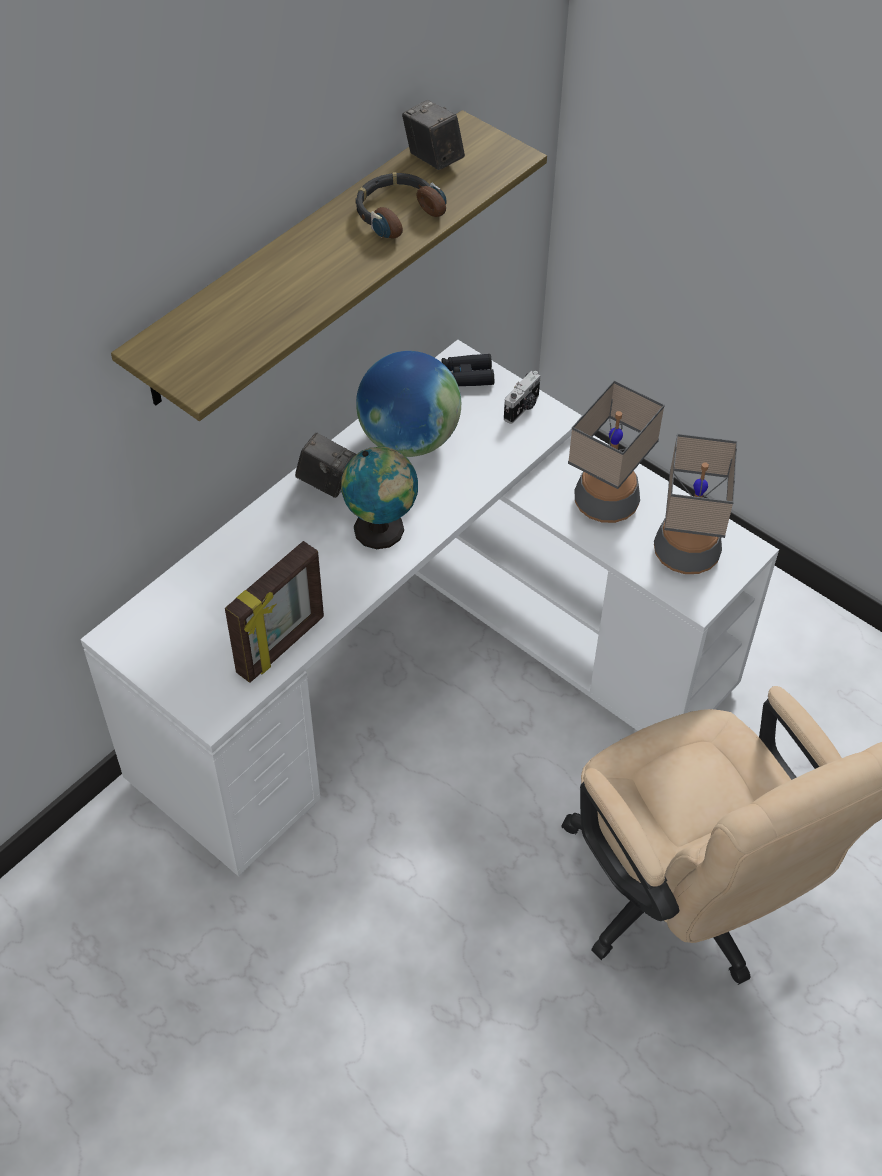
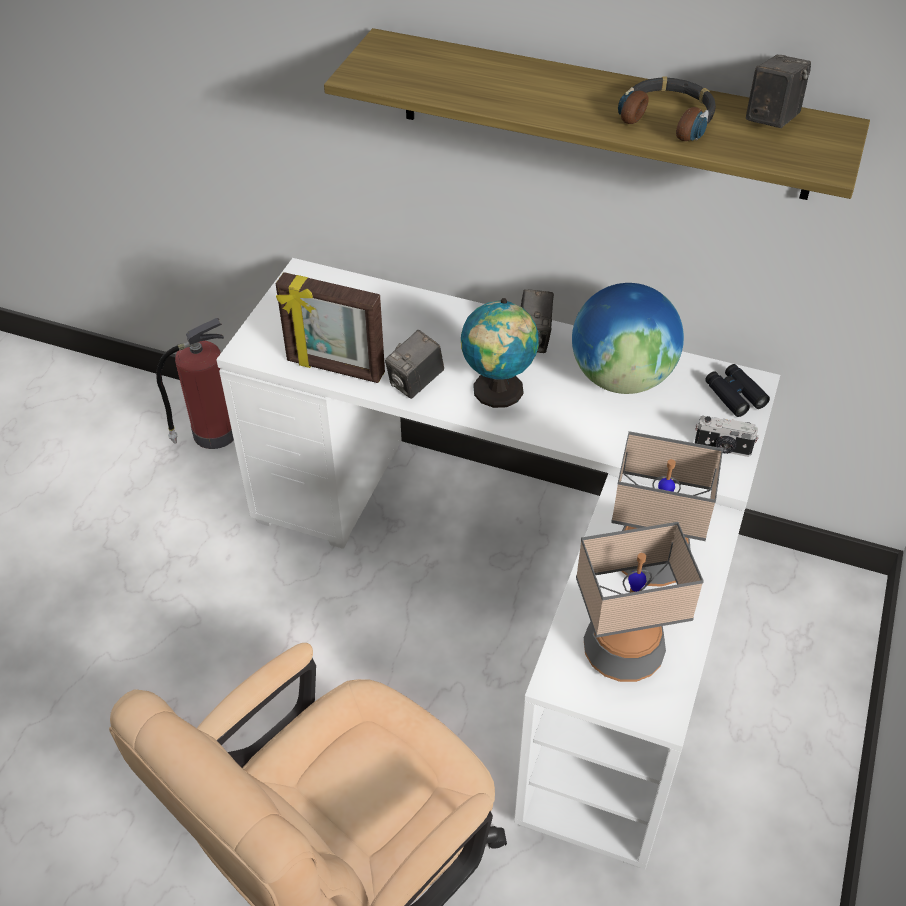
camera: 70 degrees right, 5 degrees down
(79, 891) = (212, 433): none -> fire extinguisher
(338, 588) = (415, 383): none -> camera

